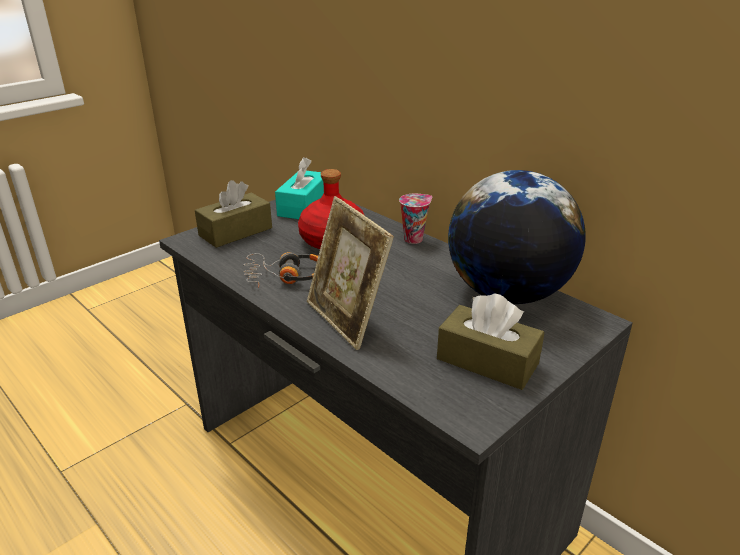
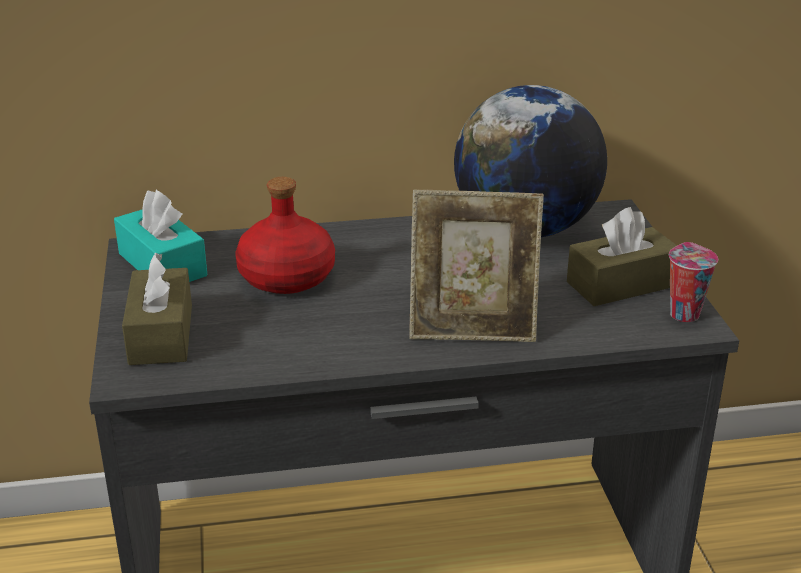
camera: 55 degrees left, 0 degrees up
(284, 277) = (333, 336): headphones -> none
(414, 239) = (354, 230): cup -> cup (683, 313)

